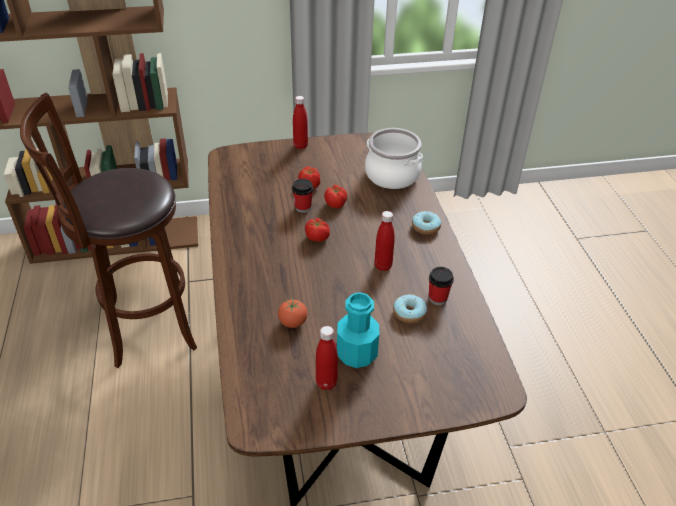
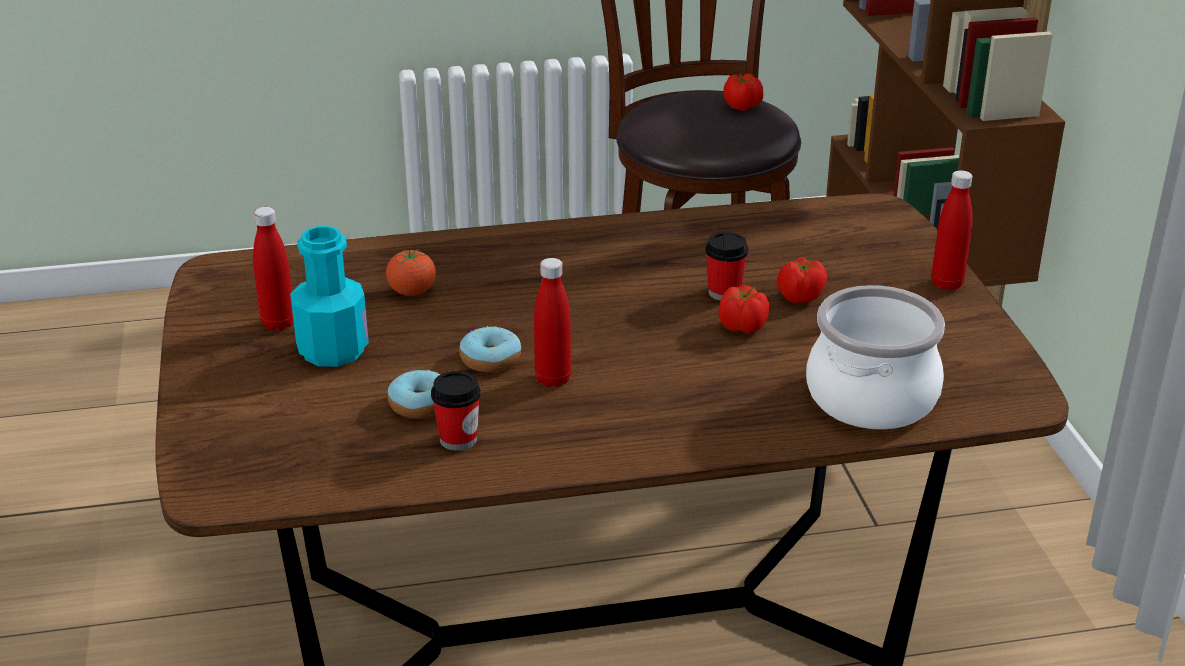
camera: 90 degrees right, 10 degrees down
(317, 237) = (633, 309): tomato -> tomato (742, 107)
(425, 227) = (682, 436): donut -> donut (490, 360)

